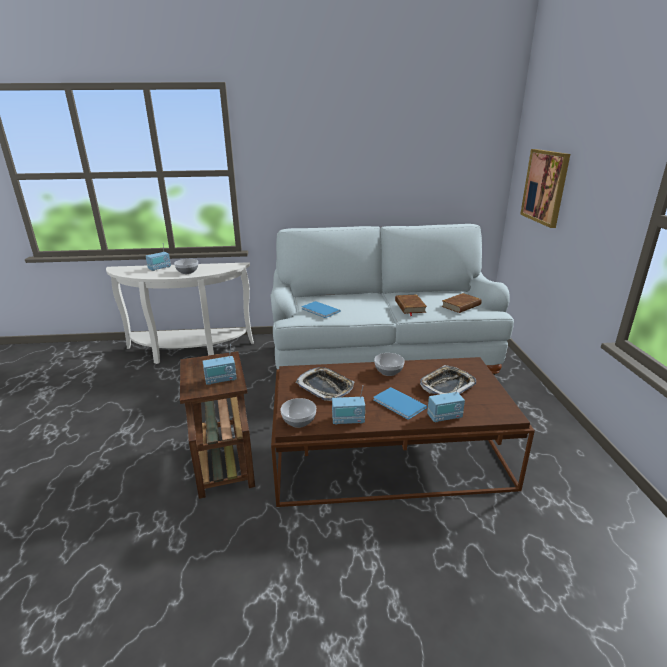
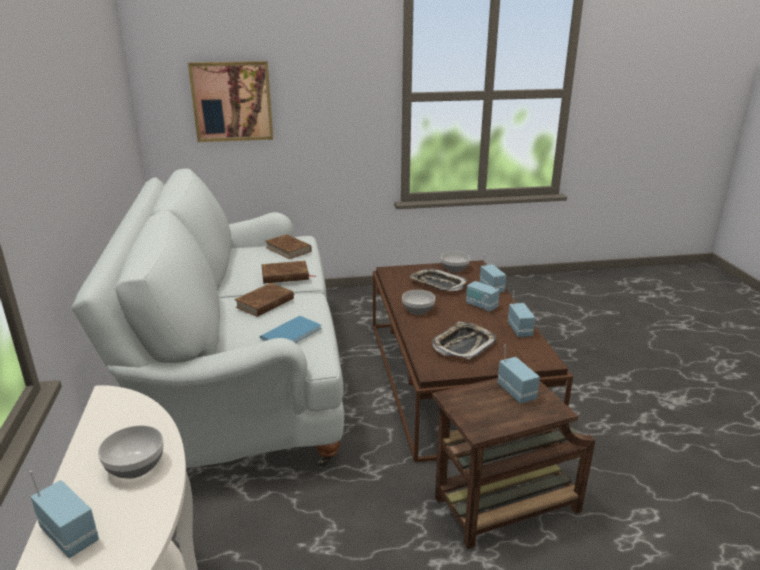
camera: 95 degrees left, 0 degrees up
(299, 421) = (536, 356): bowl -> bowl (455, 269)
(363, 302) = (265, 303): none -> brown book
(399, 405) = (481, 306): blue book -> radio

